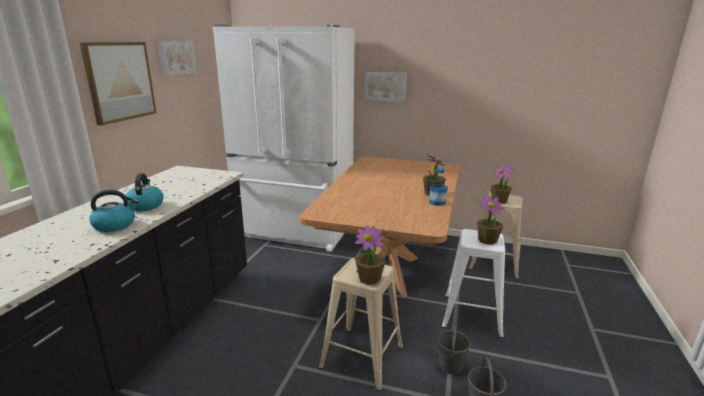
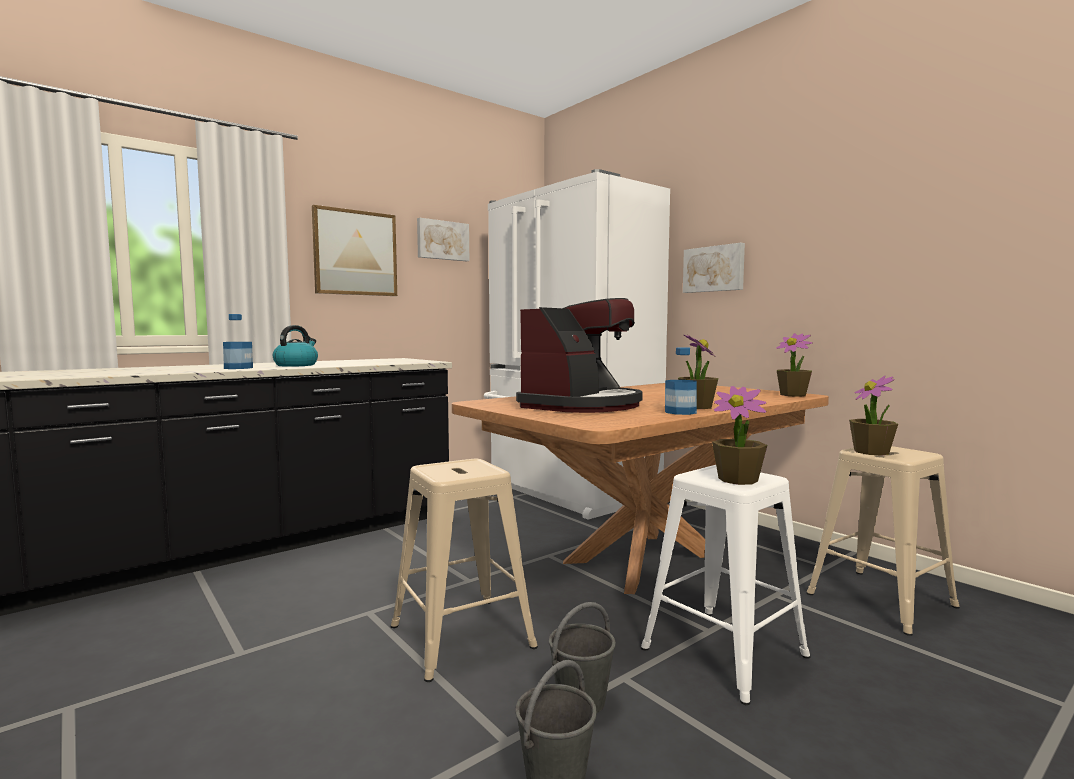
camera: 35 degrees right, 15 degrees down
(115, 225) = (238, 368): kettle -> bottle
(369, 278) = (450, 474): potted plant -> potted plant (793, 395)
(379, 204) = (582, 405): none -> coffee machine

